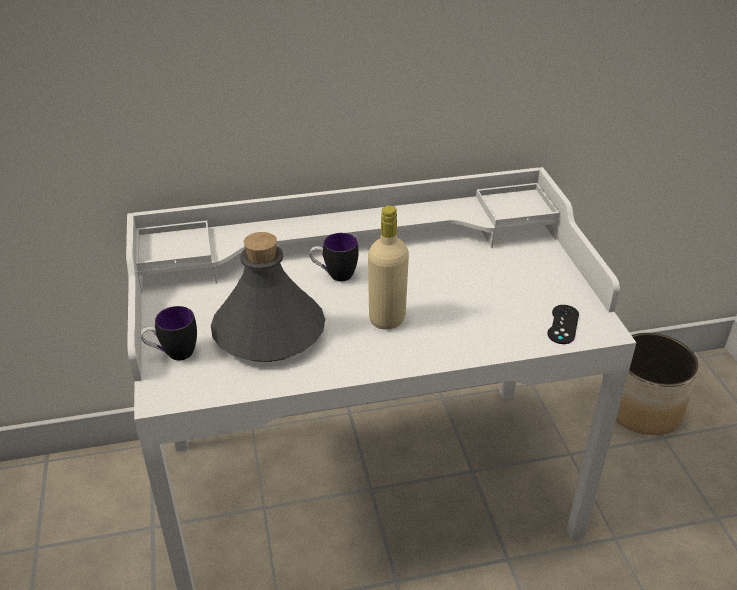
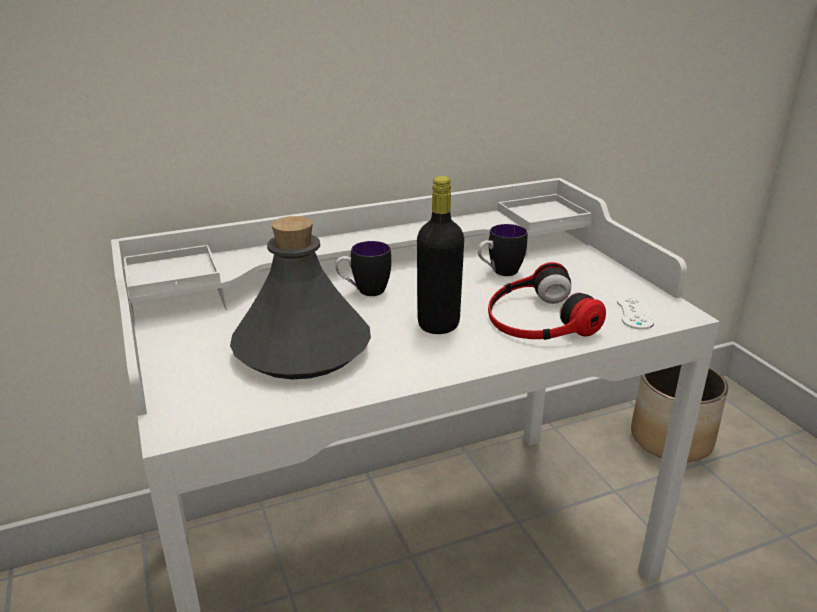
camera: 10 degrees left, 10 degrees down
(173, 354) = (185, 382): mug -> mug (499, 273)
(387, 319) = (438, 324): beige bottle -> black bottle
(475, 321) = (538, 318): none -> headphones
(563, 324) = (634, 312): black game controller -> white game controller

